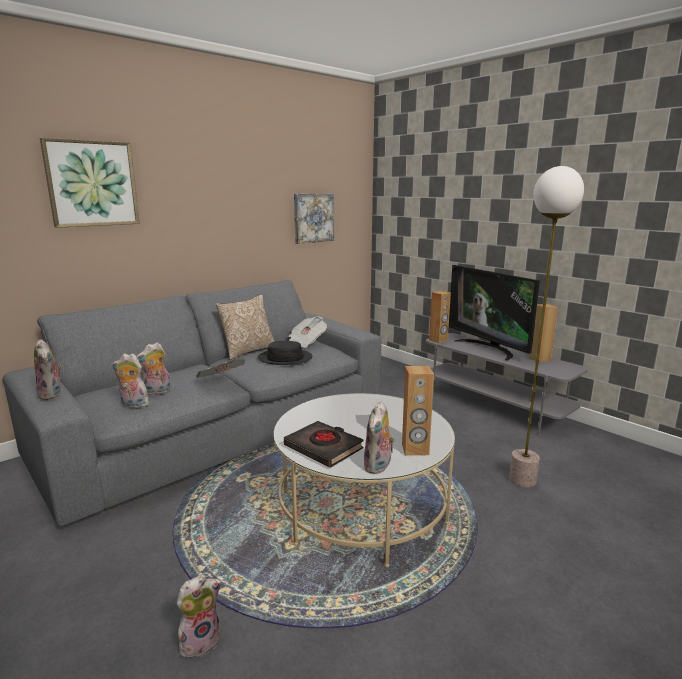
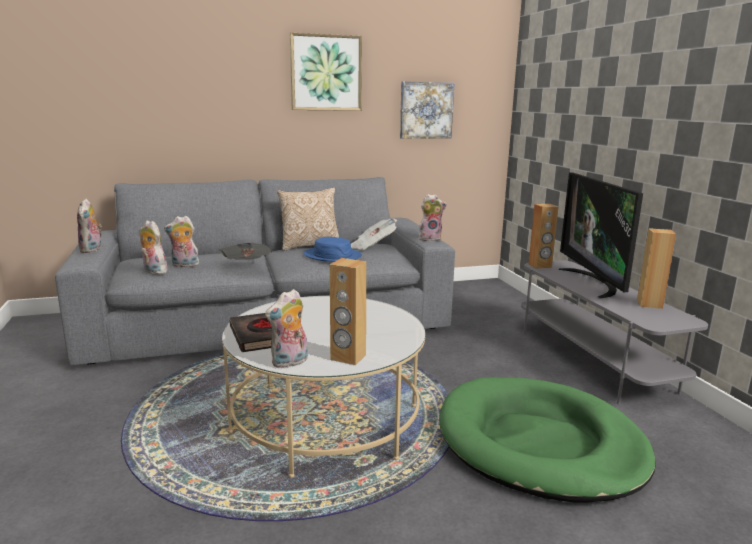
camera: 25 degrees right, 0 degrees up
(92, 183) = (177, 64): picture -> picture (326, 73)
(200, 641) = (82, 479): plush toy -> plush toy (430, 239)
(285, 358) = (332, 256): black hat -> blue hat
(523, 480) = (539, 443): floor lamp -> green dog bed

